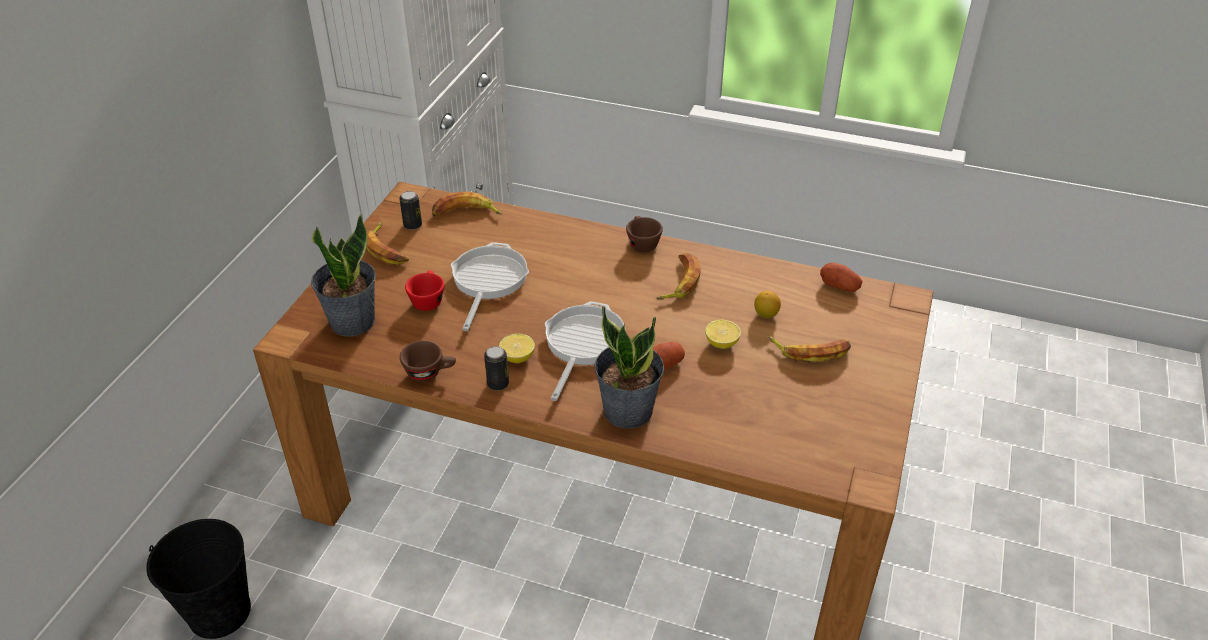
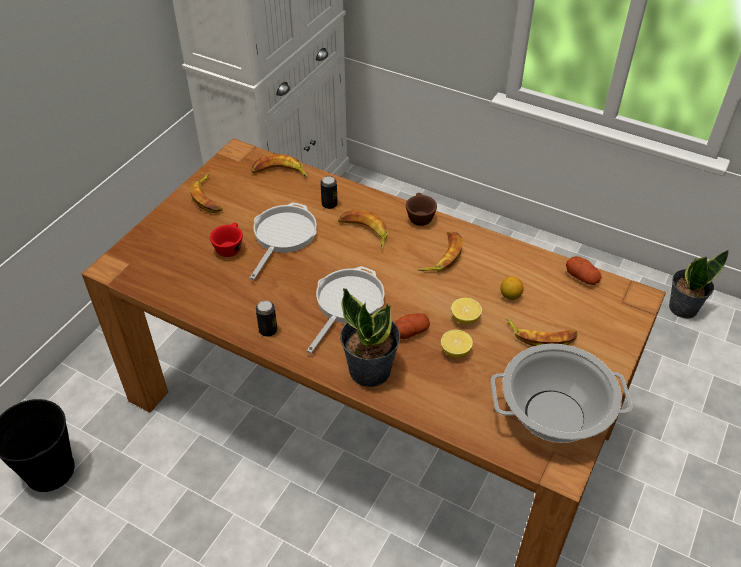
camera: 10 degrees right, 5 degrees up
(352, 321) = (164, 258): potted plant -> potted plant (682, 307)
(412, 225) = (234, 178): can -> can (329, 204)
(430, 373) = (215, 313): brown cup -> none
(517, 358) = (290, 309): lemon -> lemon (455, 351)
(583, 266) = (364, 232): none -> banana
(845, 431) = (553, 416): none -> cooking pot

